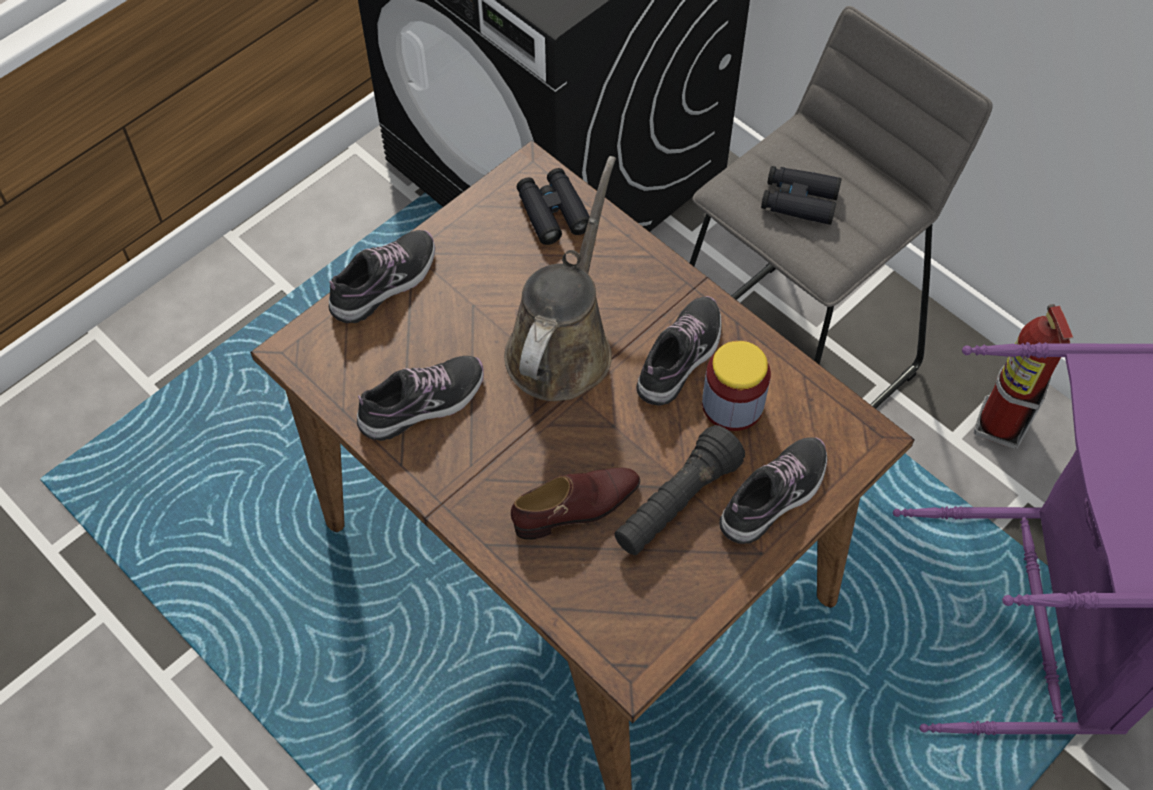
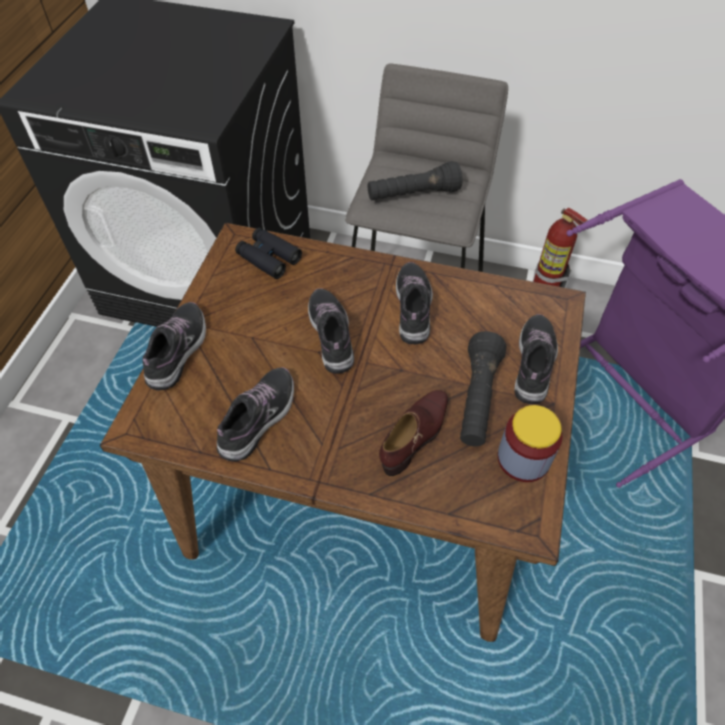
camera: 30 degrees left, 5 degrees down
(562, 345) = (331, 335): brown watering can -> shoe
(732, 404) = (466, 321): jar -> jar (523, 458)
(799, 201) = (413, 195): black binoculars -> black flashlight

